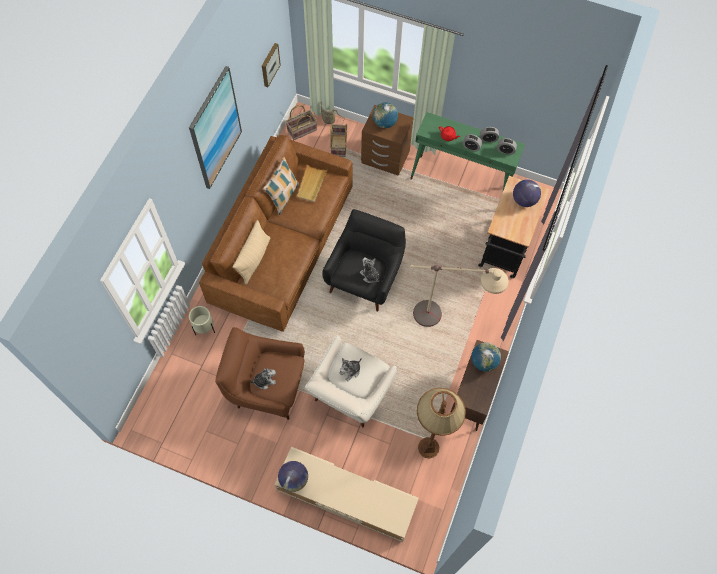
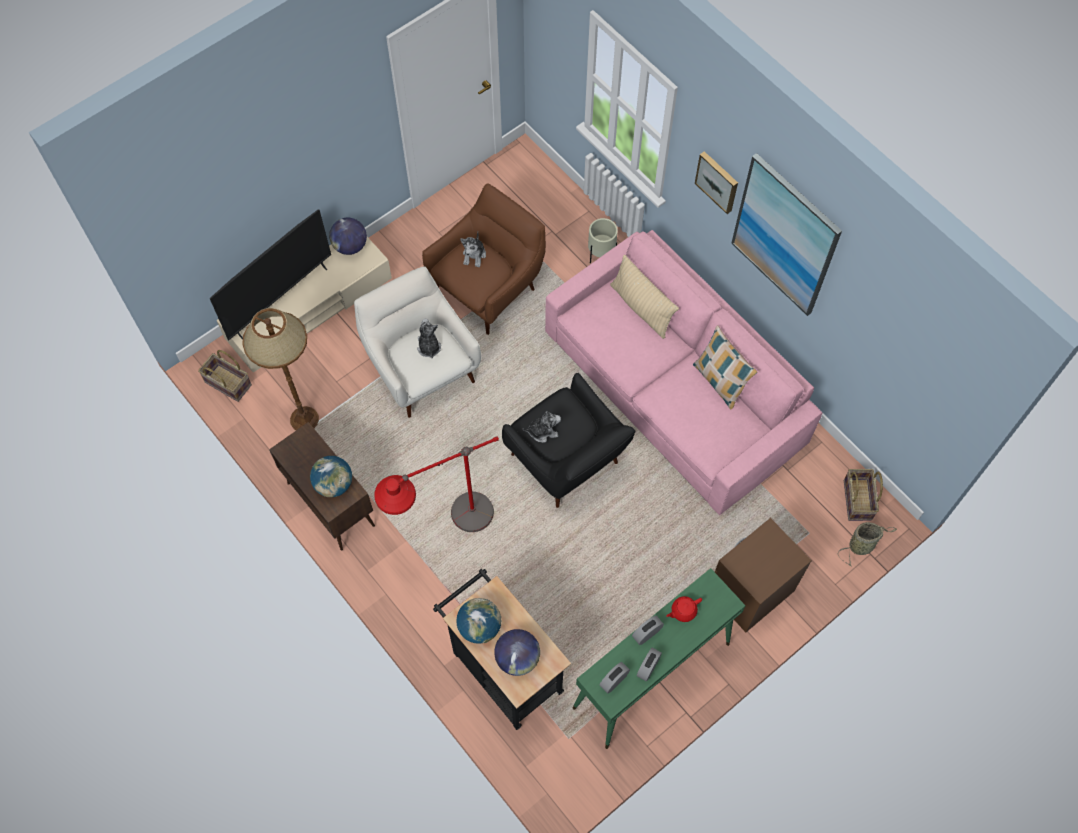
camera: 120 degrees right, 0 degrees up
(269, 64) = (903, 384): picture -> picture (718, 181)
(282, 244) = (673, 388): brown sofa -> pink sofa
(311, 184) = (720, 422): beige tray -> none
(339, 145) = (804, 537): basket -> basket (227, 384)
(363, 502) = (280, 299): none -> television
(384, 123) = (769, 556): globe -> globe (479, 627)
(446, 320) = (448, 531): beige floor lamp -> red floor lamp

